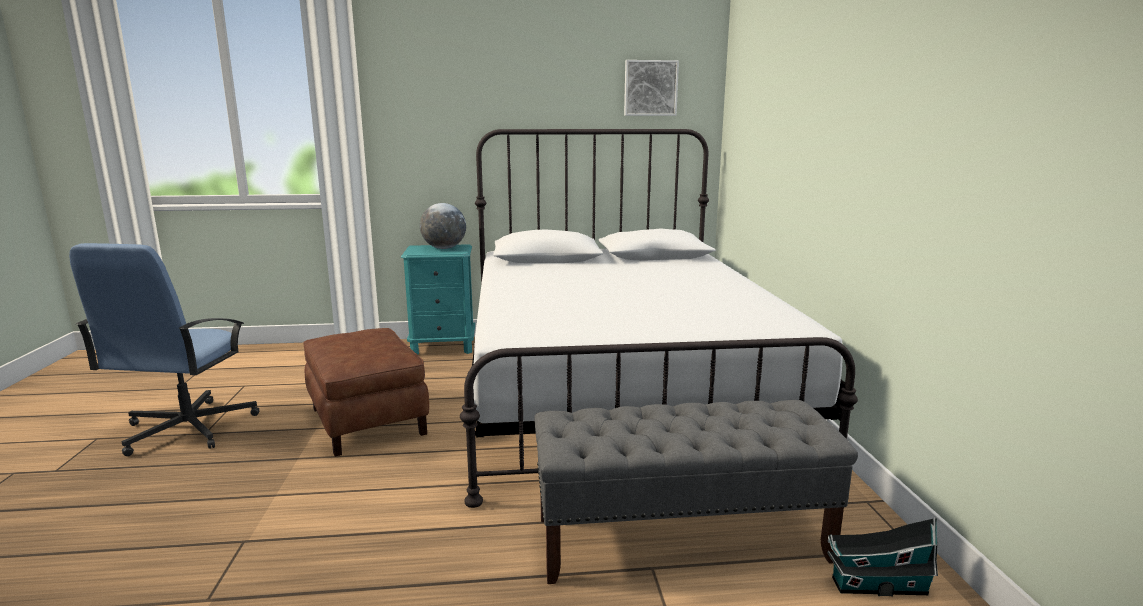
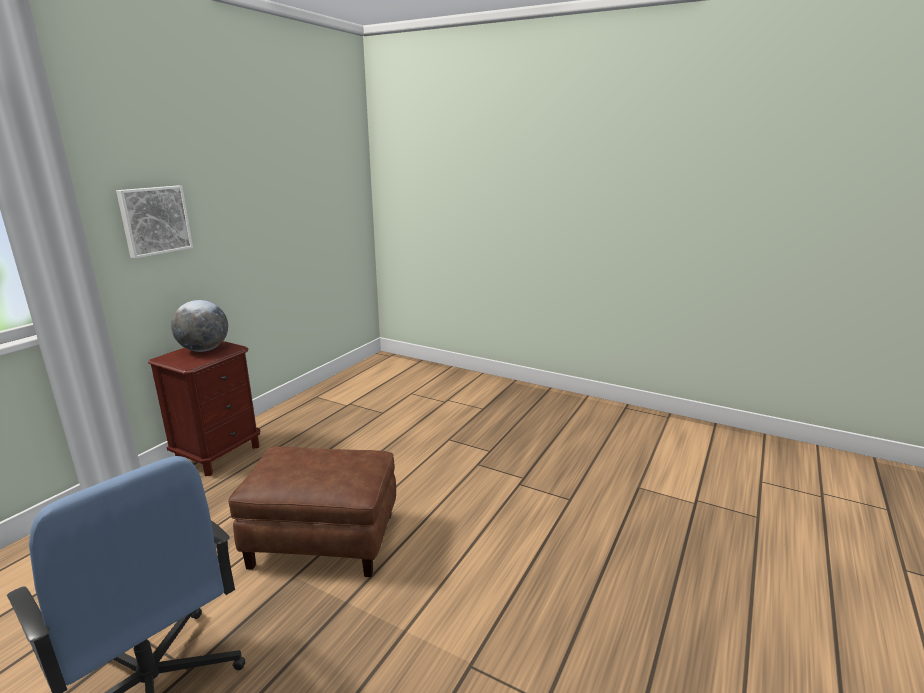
camera: 55 degrees left, 5 degrees up
(443, 347) = (219, 454): turquoise nightstand -> brown nightstand
(617, 392) = (430, 417): white bed -> none
(650, 88) = (328, 159): picture -> picture (154, 220)
(681, 539) = (619, 468): grey bench -> none
(875, 586) = (688, 438): toy house -> none

